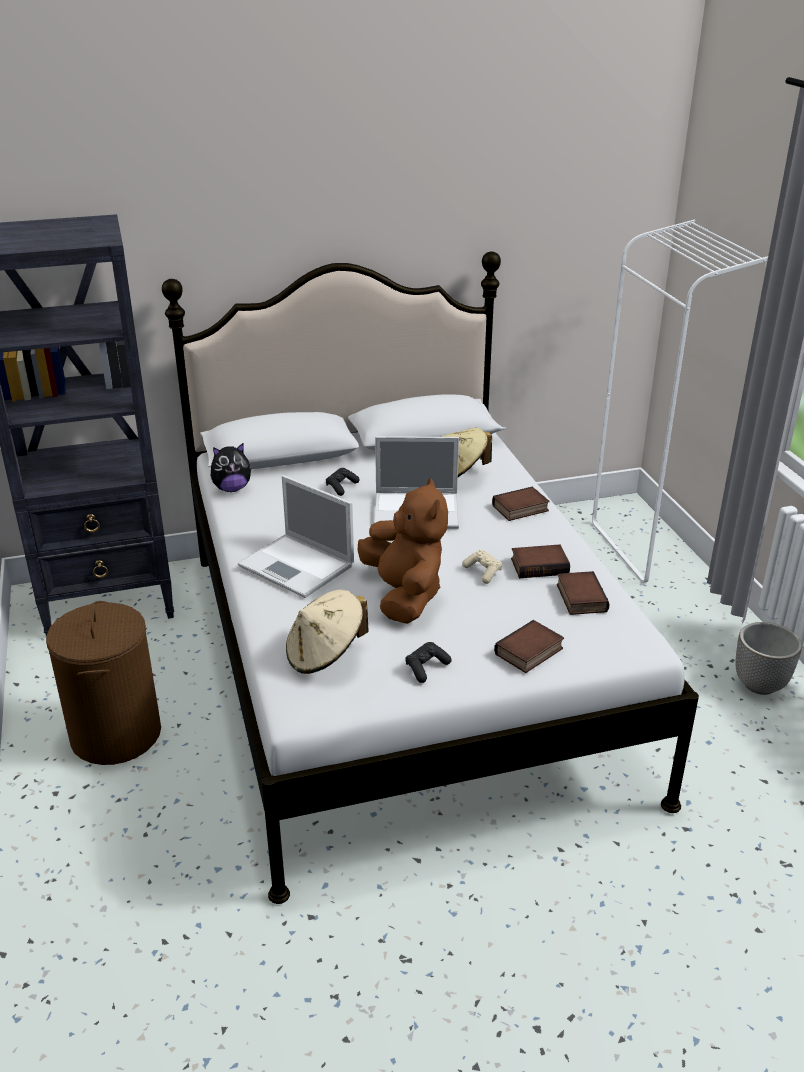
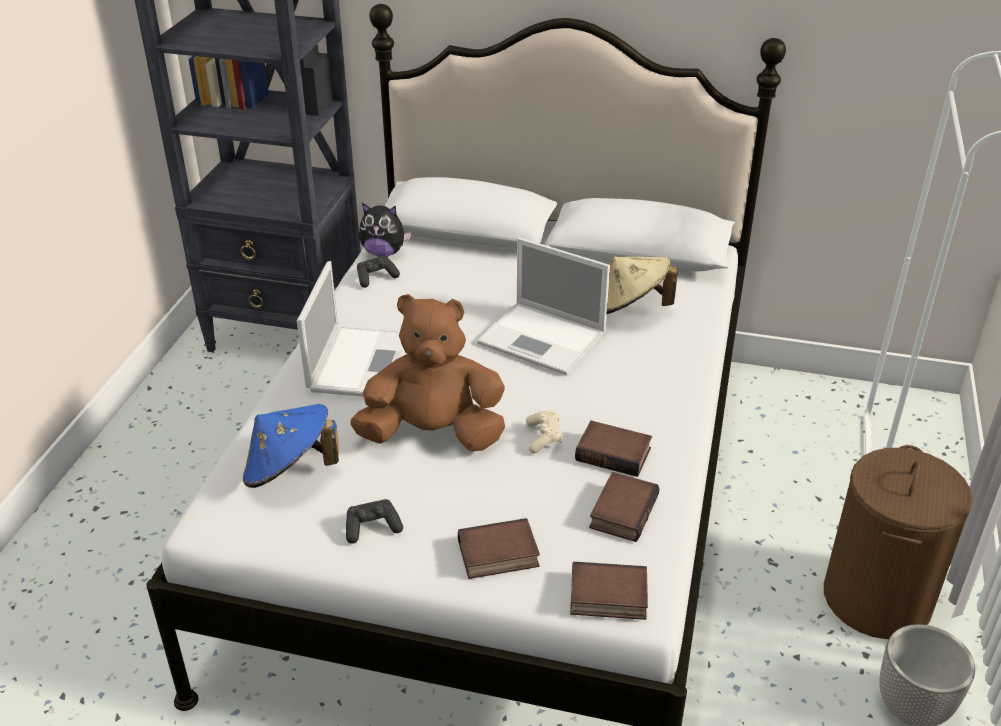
camera: 30 degrees right, 5 degrees up
(116, 734) = (187, 471): brown laundry basket -> brown laundry basket (876, 598)
(298, 566) = (361, 362): laptop -> laptop turned 150 degrees counterclockwise
(325, 654) = (290, 471): beige hat -> blue hat
(341, 487) = (492, 284): black game controller -> black game controller (376, 278)
(404, 595) = (433, 434): brown plush toy -> brown plush toy turned 105 degrees counterclockwise
(520, 509) = (663, 375): book -> book (607, 598)

